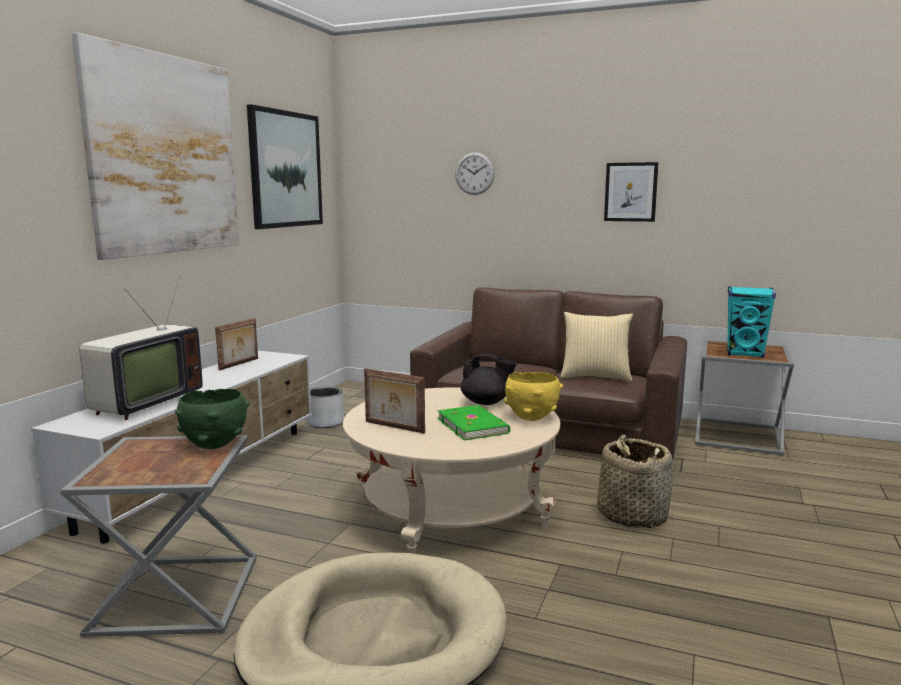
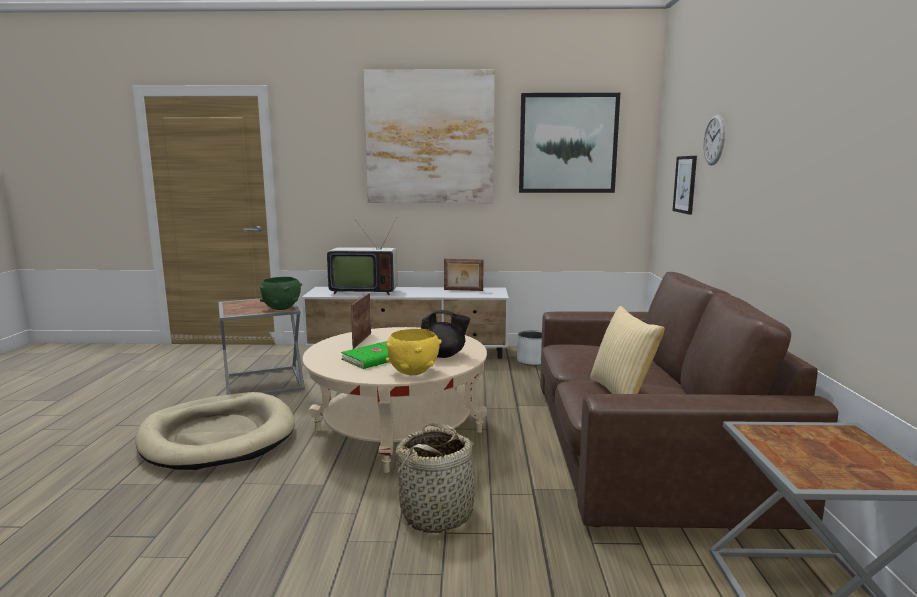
camera: 70 degrees right, 0 degrees up
(486, 402) = (443, 355): black teapot -> black teapot turned 75 degrees counterclockwise
(630, 192) = (816, 159): picture -> picture (685, 184)
(745, 354) = (802, 452): turquoise speaker -> none

